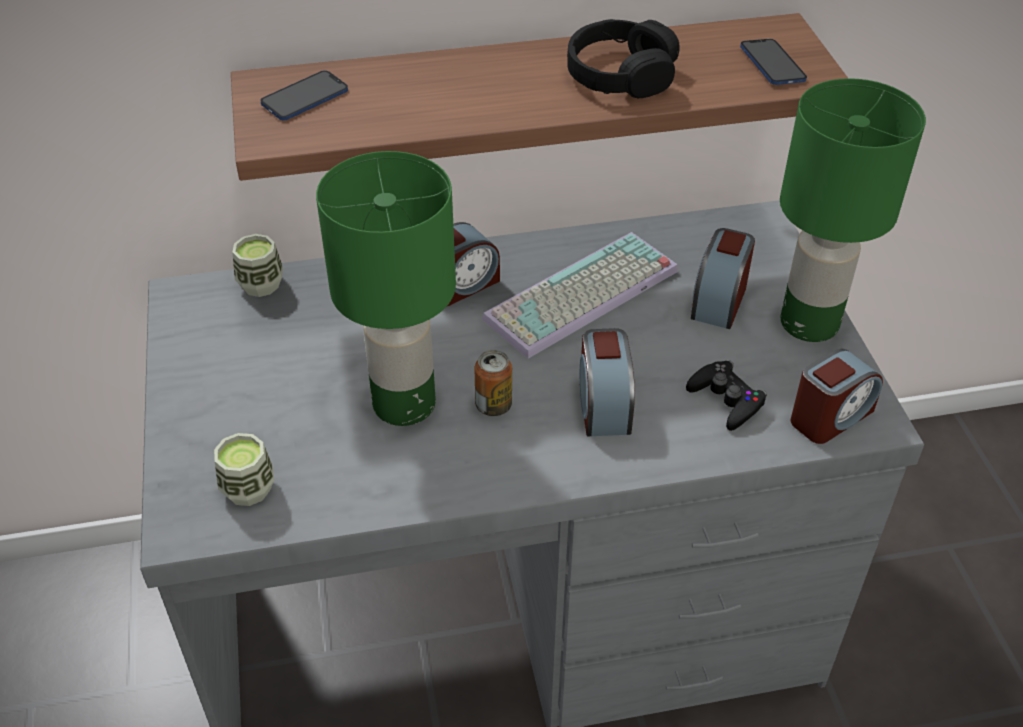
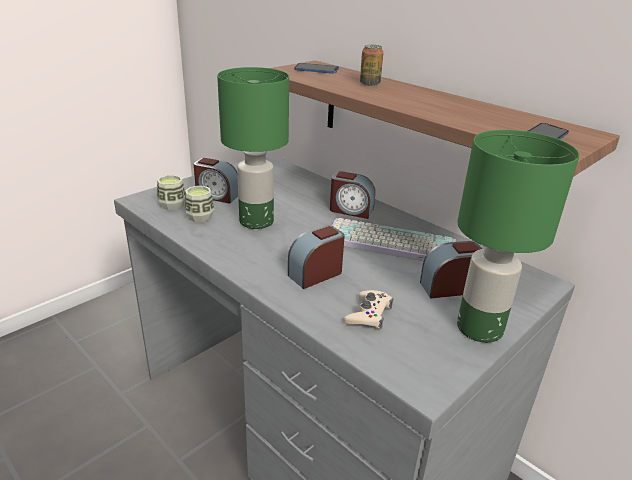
camera: 55 degrees right, 15 degrees down
(261, 284) = (292, 171): cup -> cup (200, 217)
(493, 405) = (280, 243): can -> can (369, 84)
(620, 75) = (450, 109): black headphones -> none
(726, 400) = (369, 314): black game controller -> beige game controller
(830, 416) = (405, 363): alarm clock -> alarm clock (217, 195)

